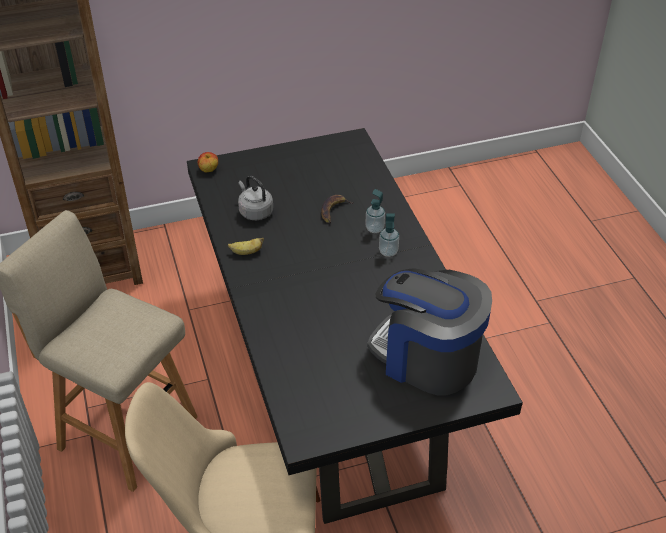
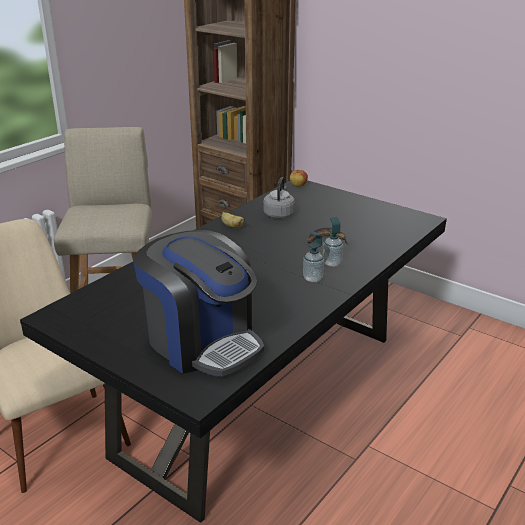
camera: 55 degrees right, 15 degrees down
(426, 358) = (202, 342): coffee machine -> coffee machine turned 135 degrees clockwise

